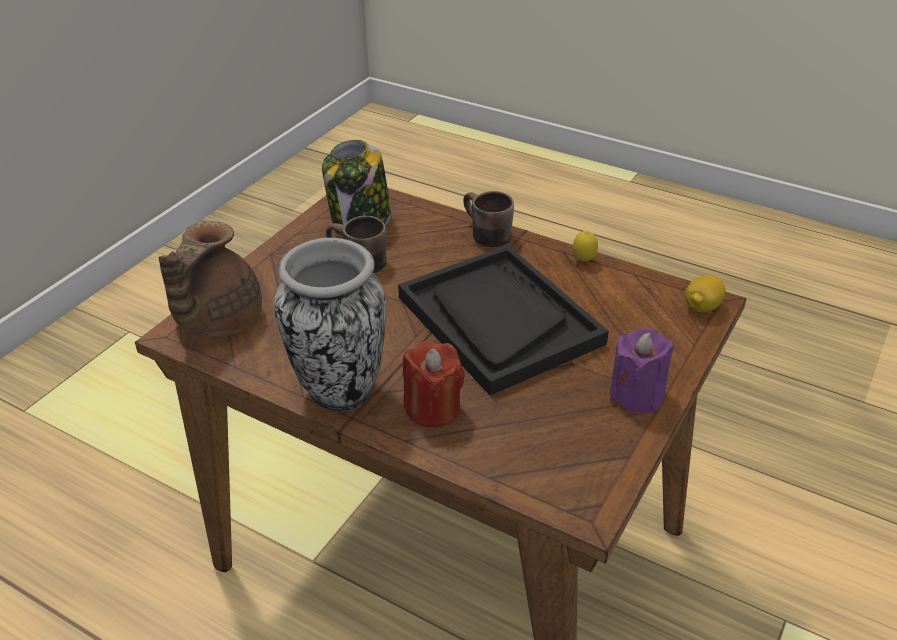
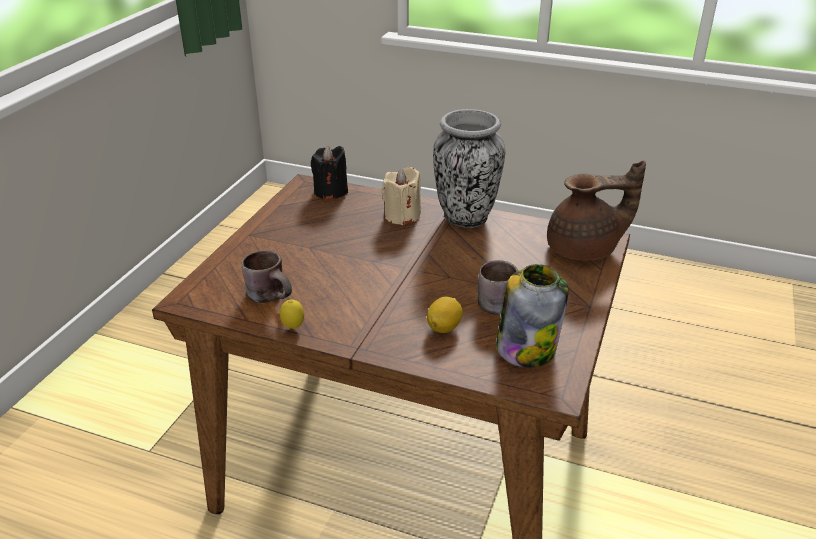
camera: 170 degrees right, 5 degrees down
(216, 321) = (585, 249): brown teapot -> brown teapot turned 75 degrees clockwise
(433, 408) = (402, 216): red candle -> beige candle
(483, 235) = (395, 346): brown mug -> brown mug (273, 295)
(498, 320) = (367, 270): black tray -> none
(542, 482) = (330, 192): none -> black candle
(636, 395) = (267, 233): purple candle -> none
(702, 307) = (195, 295): lemon -> lemon (444, 327)

